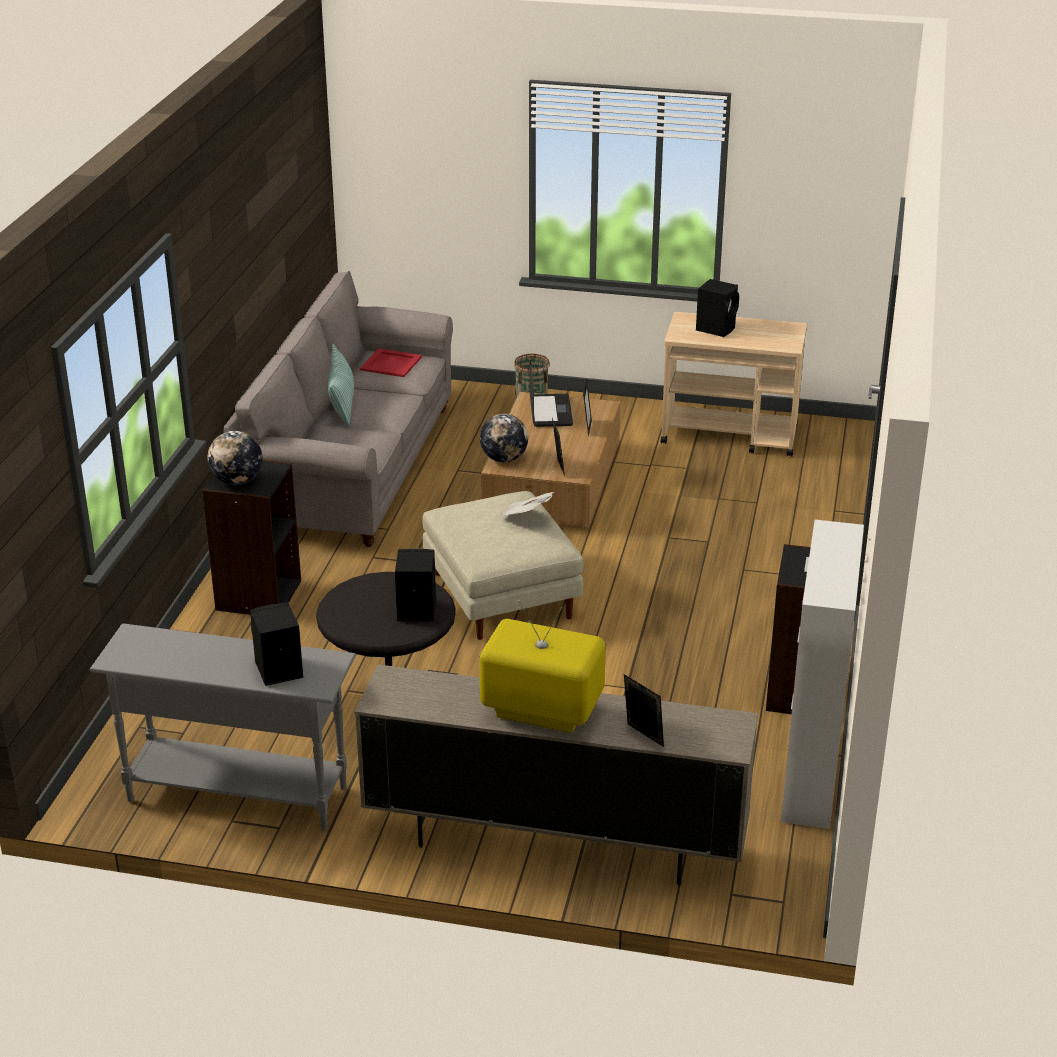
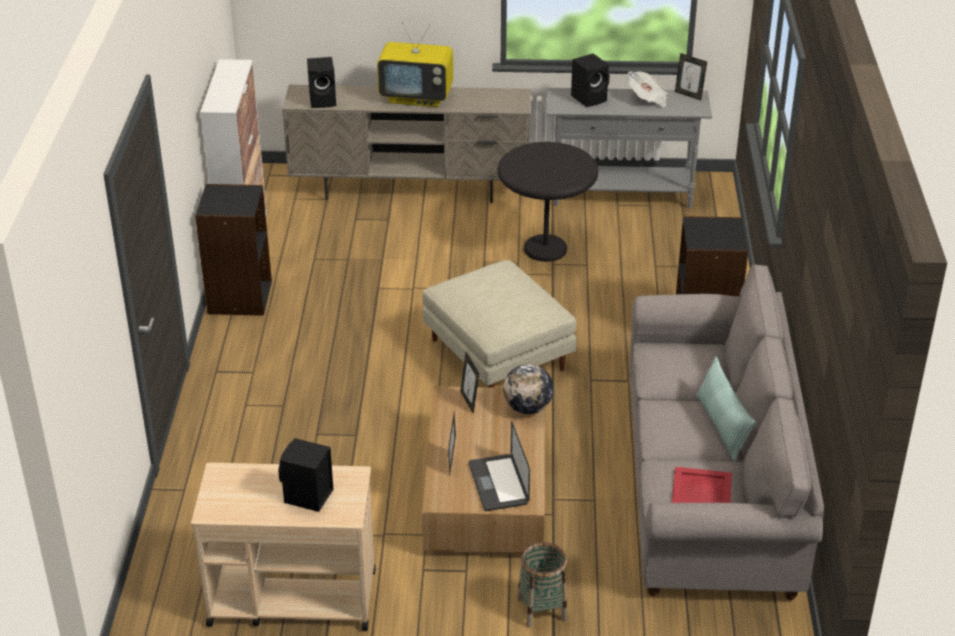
camera: 170 degrees right, 5 degrees up
(237, 481) = (719, 227): globe -> none
(414, 610) = (526, 166): black speaker -> black speaker (324, 100)
(526, 517) = (478, 307): newspaper -> newspaper (647, 99)
(642, 737) = (352, 90): picture frame -> picture frame (689, 95)

